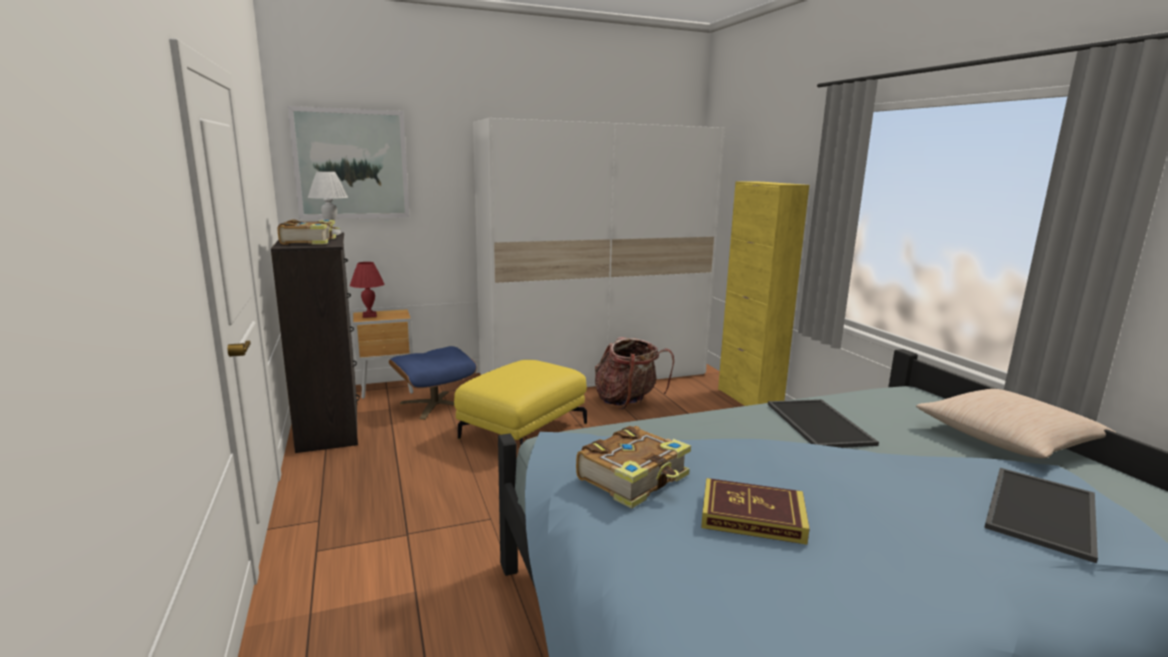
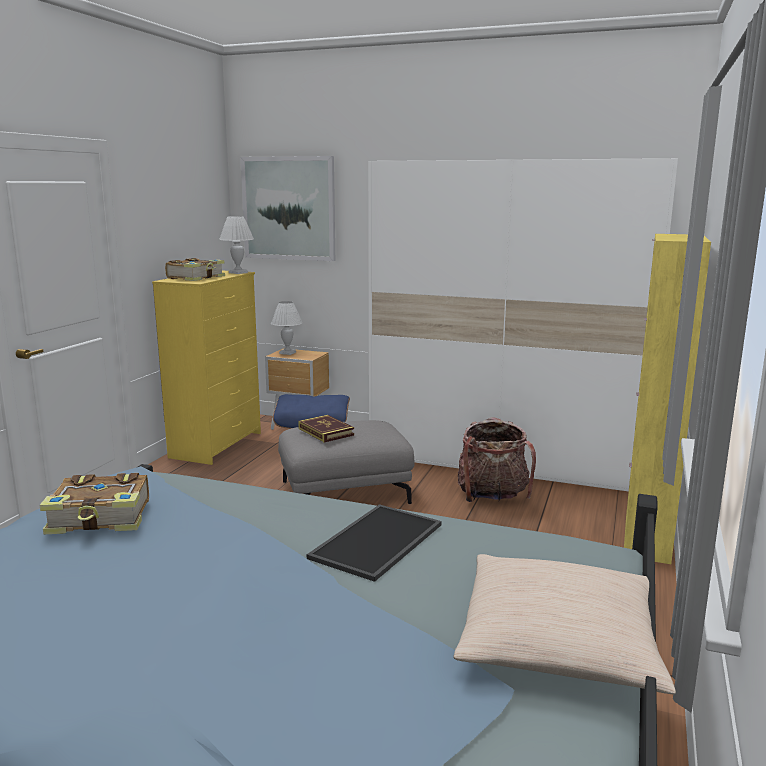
camera: 40 degrees right, 0 degrees up
(330, 426) = (217, 445): black dresser -> yellow dresser
(369, 315) = (287, 353): red table lamp -> white table lamp
(523, 430) = (345, 492): yellow ottoman -> grey ottoman
(752, 516) = (94, 575): book -> book (326, 432)
(1044, 513) = (323, 704): tray -> none

